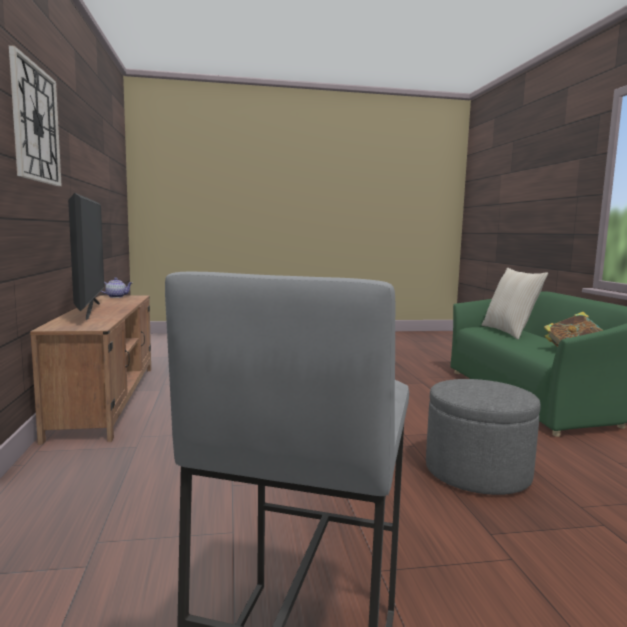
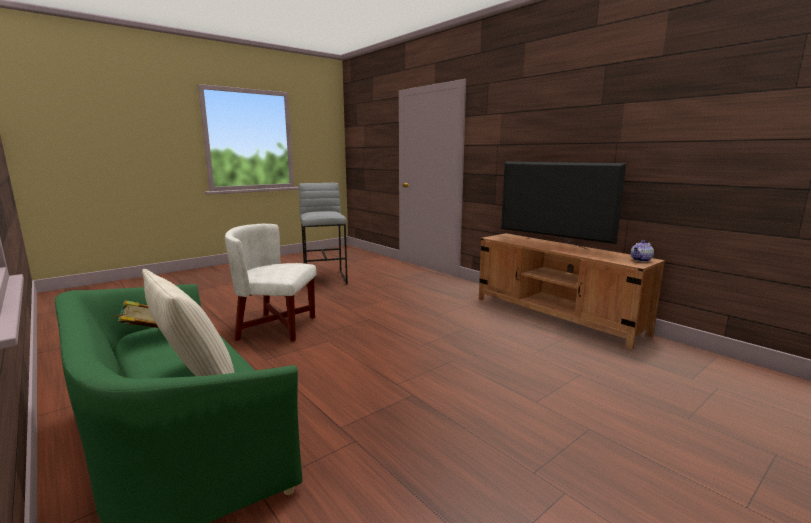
camera: 150 degrees right, 5 degrees up
(35, 124) = (546, 118): wall clock -> none
(477, 472) = (276, 327): grey ottoman -> white armchair

